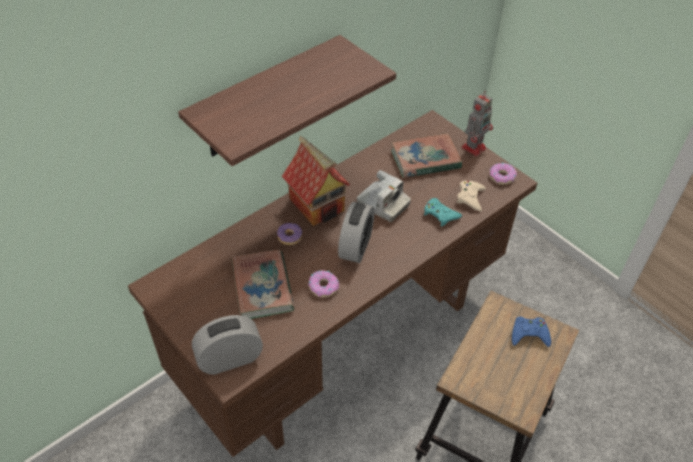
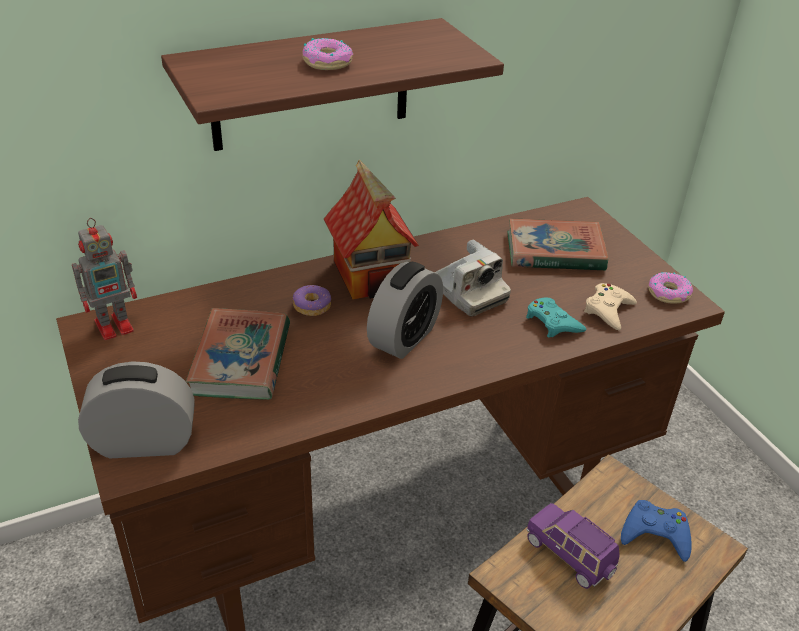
camera: 15 degrees right, 10 degrees down
(323, 286) = (332, 378): donut -> donut (327, 62)
(474, 147) = (636, 250): toy robot -> toy robot (116, 325)
(487, 359) = (570, 556): none -> purple toy car

